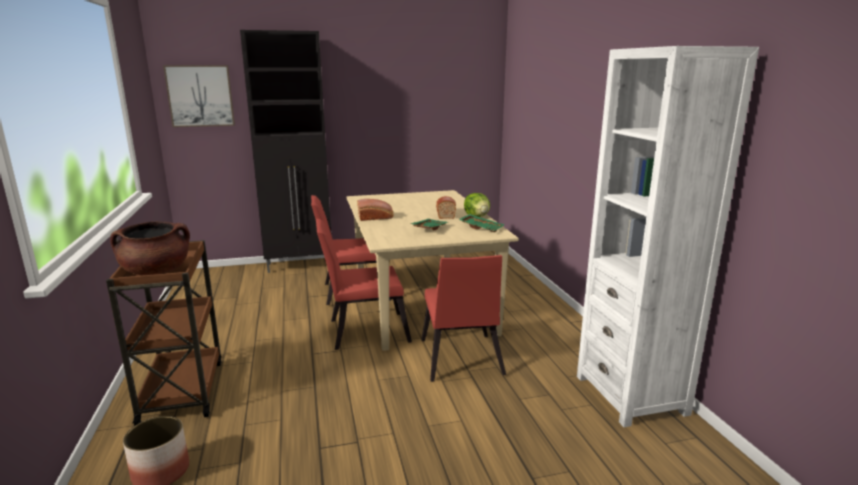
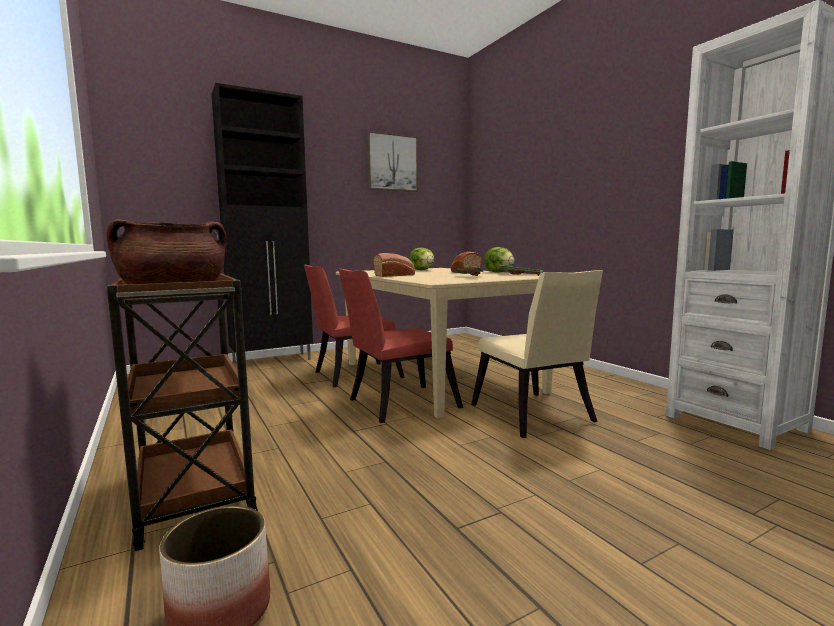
camera: 15 degrees left, 10 degrees down
(200, 96) = (156, 161): picture -> picture (392, 162)
(423, 199) = (422, 270): none -> lettuce
(460, 360) = (533, 417): red chair -> beige chair

